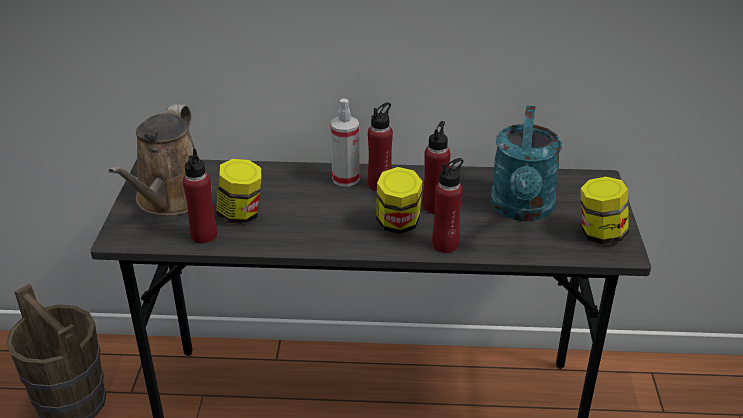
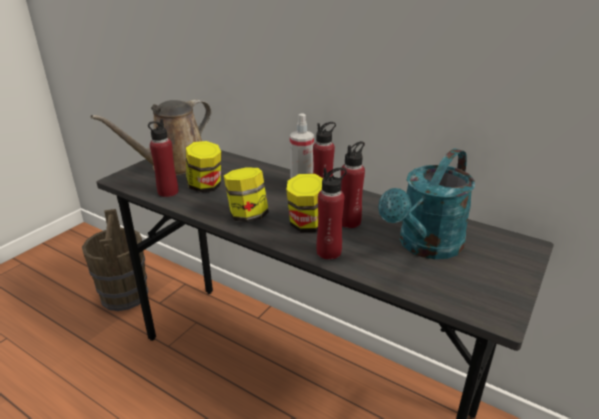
camera: 30 degrees right, 5 degrees down
(600, 234) = (487, 291): jar -> jar (247, 216)

